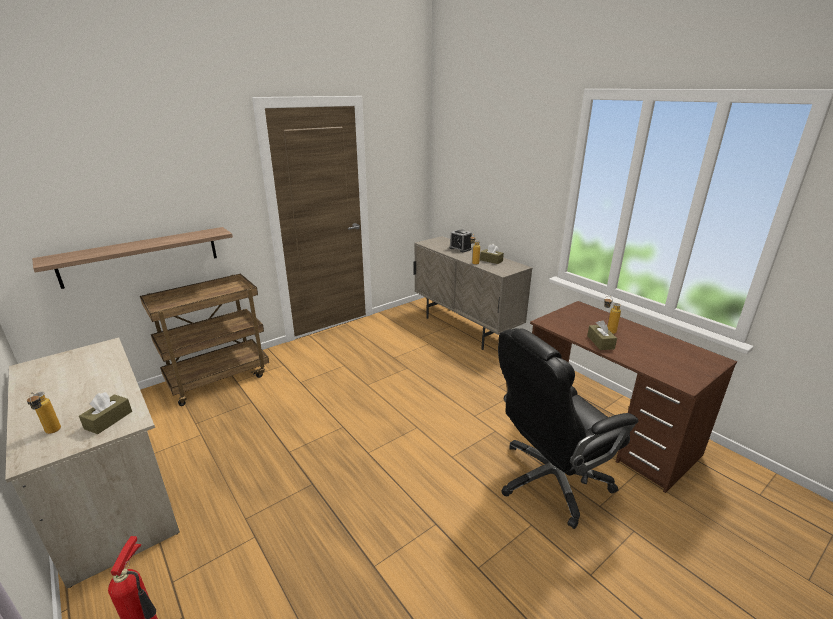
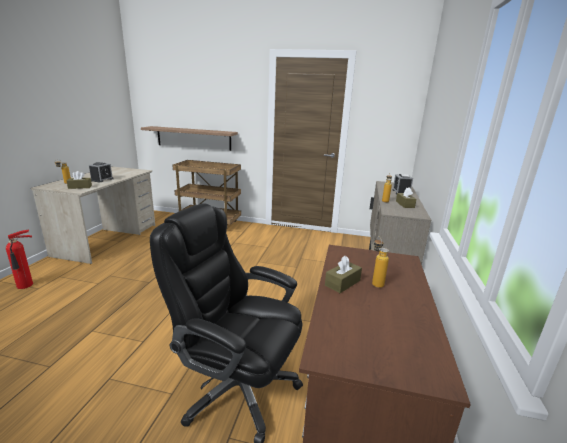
camera: 50 degrees right, 5 degrees down
(97, 391) = (102, 180): none -> alarm clock

